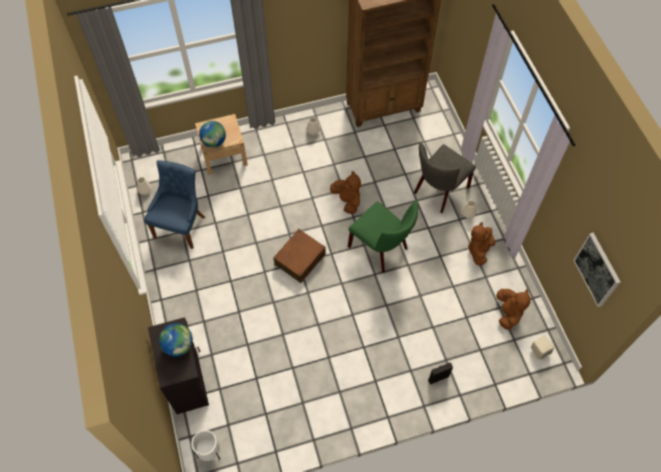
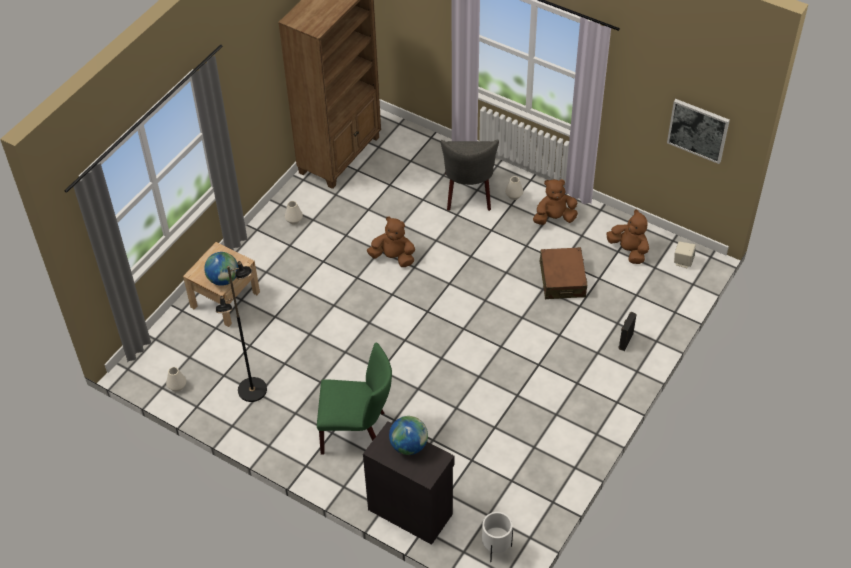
camera: 40 degrees left, 10 degrees down
(181, 226) = (252, 390): blue chair -> black floor lamp
(300, 259) = (403, 336): brown suitcase -> brown suitcase (562, 279)
(381, 249) = (468, 276): green chair -> green chair (358, 431)
(479, 250) = (554, 218): brown plush toy -> brown plush toy turned 90 degrees clockwise

